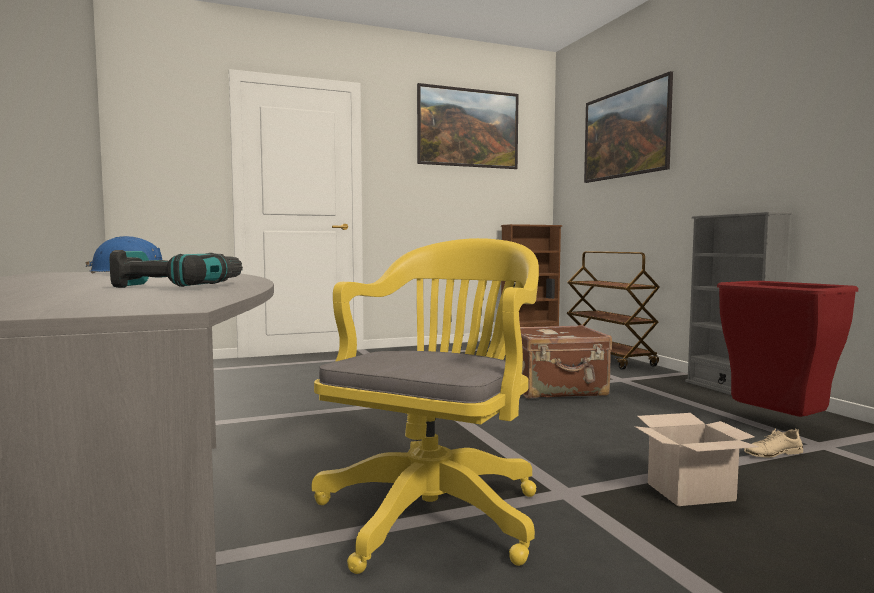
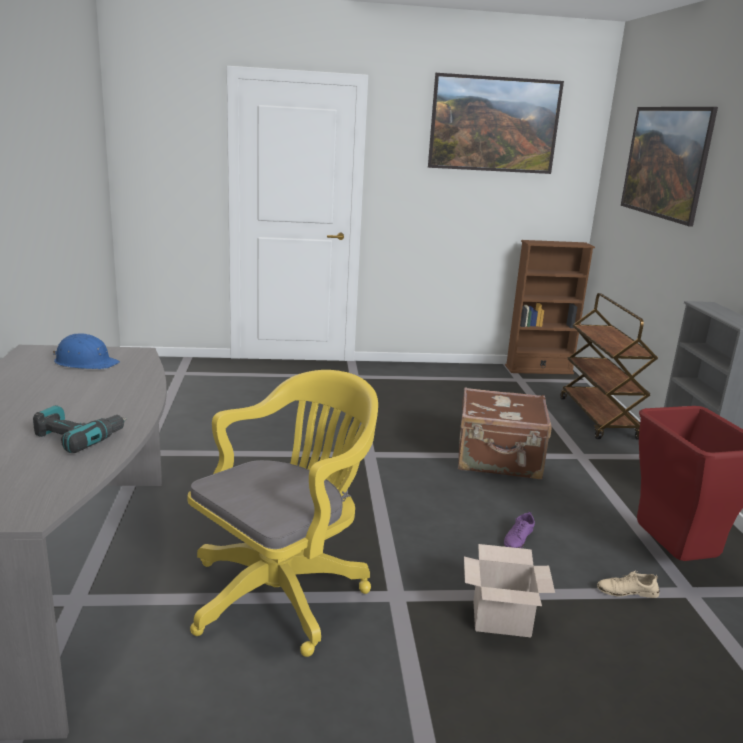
camera: 15 degrees right, 15 degrees up
(634, 434) = (518, 538): none -> purple shoe

